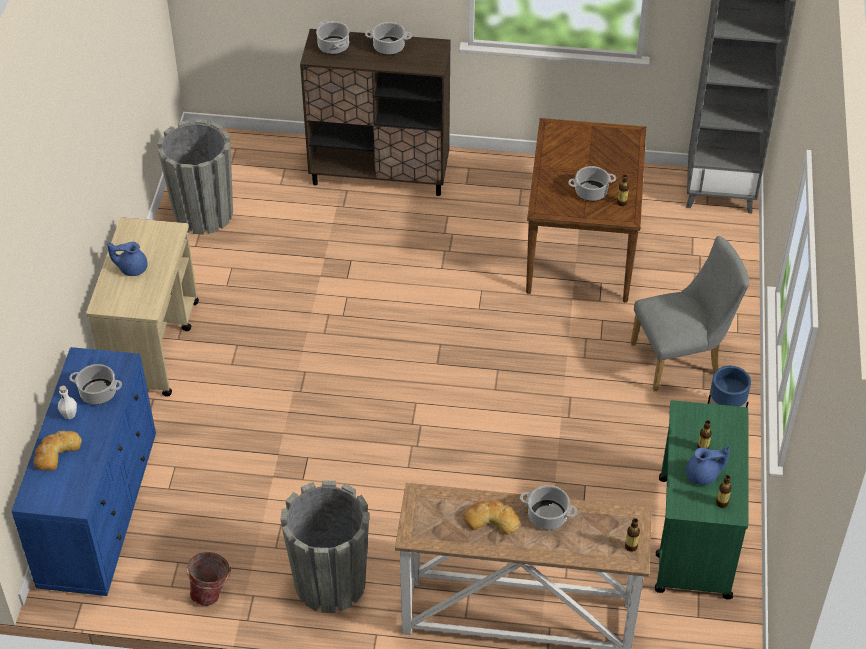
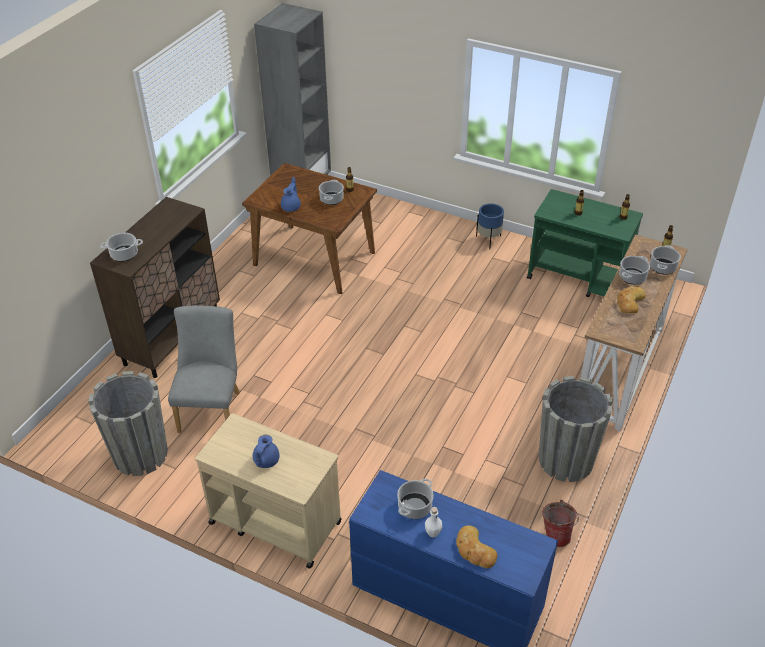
camera: 70 degrees left, 5 degrees down
(388, 47) = (149, 227): cooking pot -> cooking pot (662, 268)
(681, 359) = (435, 243): grey chair -> grey chair (212, 408)
(703, 475) = (599, 218): blue teapot -> blue teapot (291, 207)

